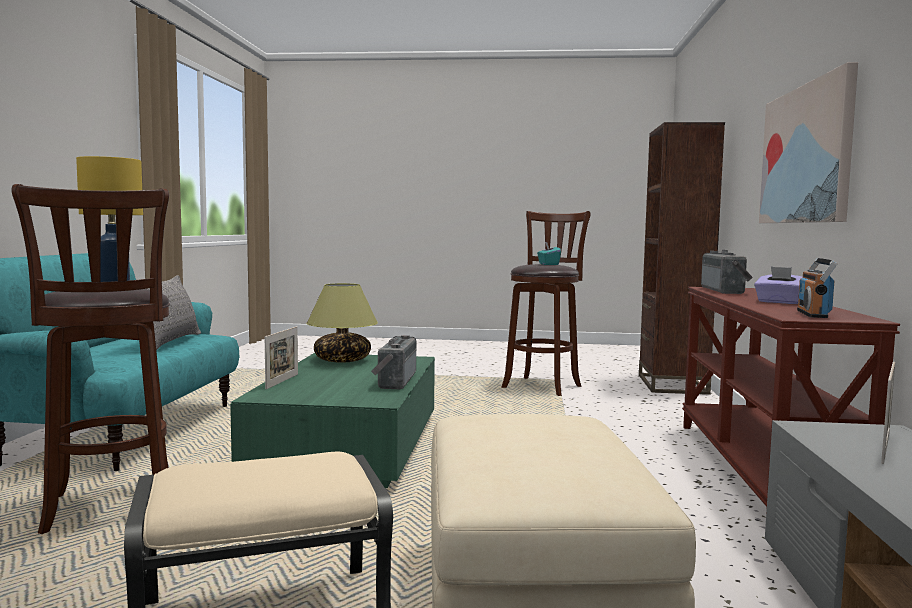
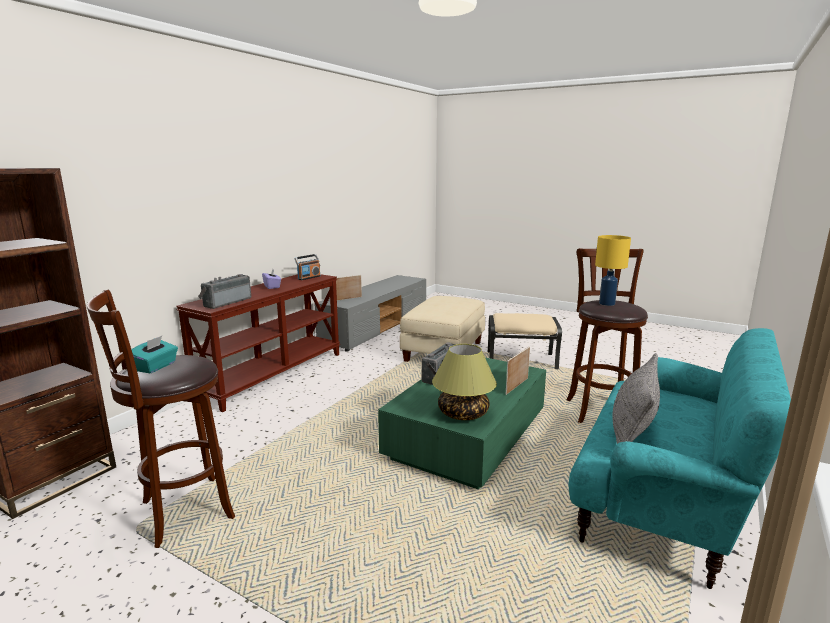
camera: 155 degrees left, 10 degrees up
(806, 155) = (215, 210): picture -> none

